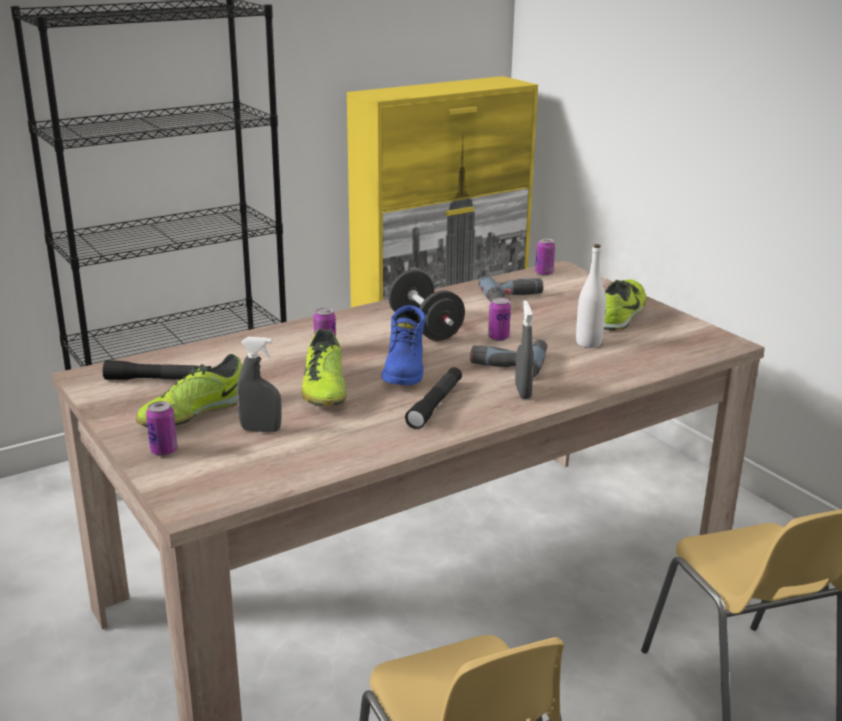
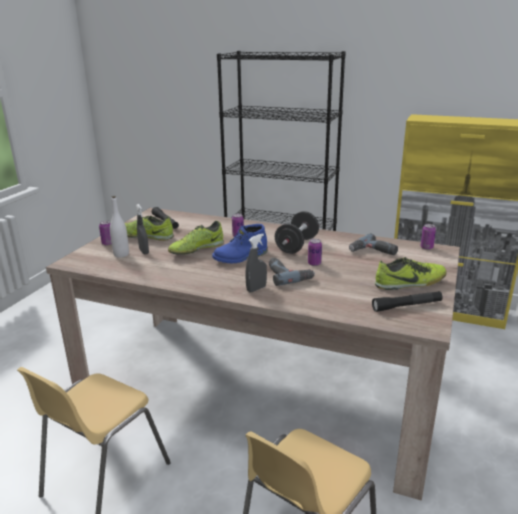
camera: 55 degrees right, 0 degrees up
(435, 404) = (213, 274): black flashlight -> black flashlight (407, 306)
(588, 343) = (348, 287): white bottle -> white bottle (121, 254)

